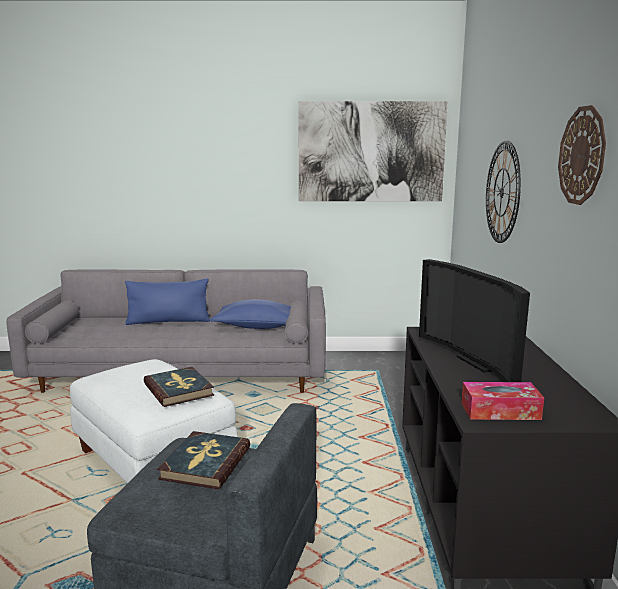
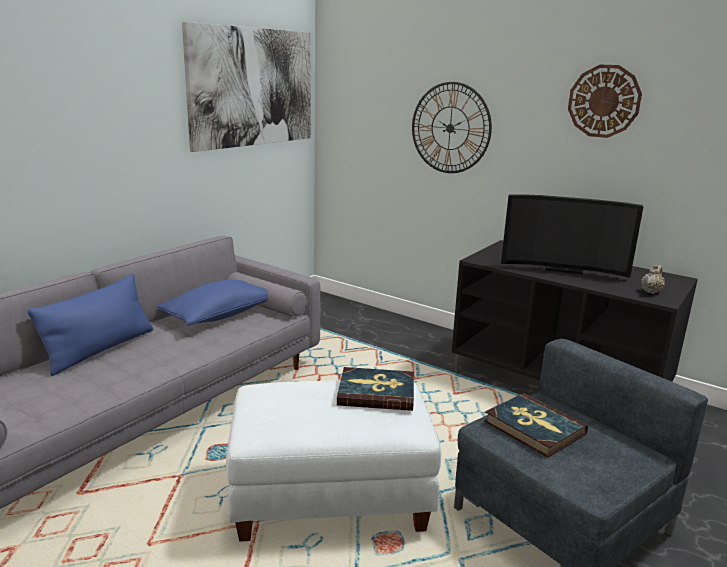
camera: 55 degrees left, 5 degrees up
(500, 411) = (651, 291): tissue box -> beige teapot

